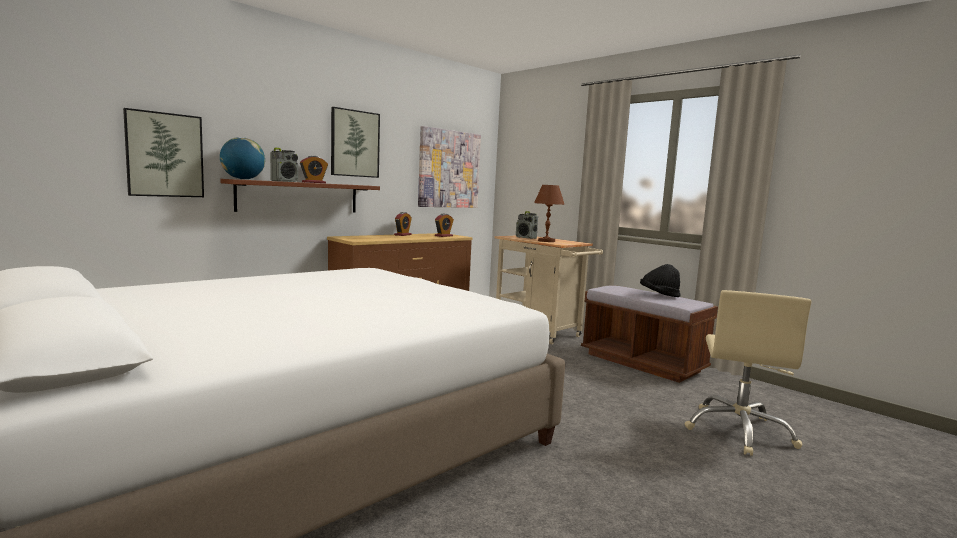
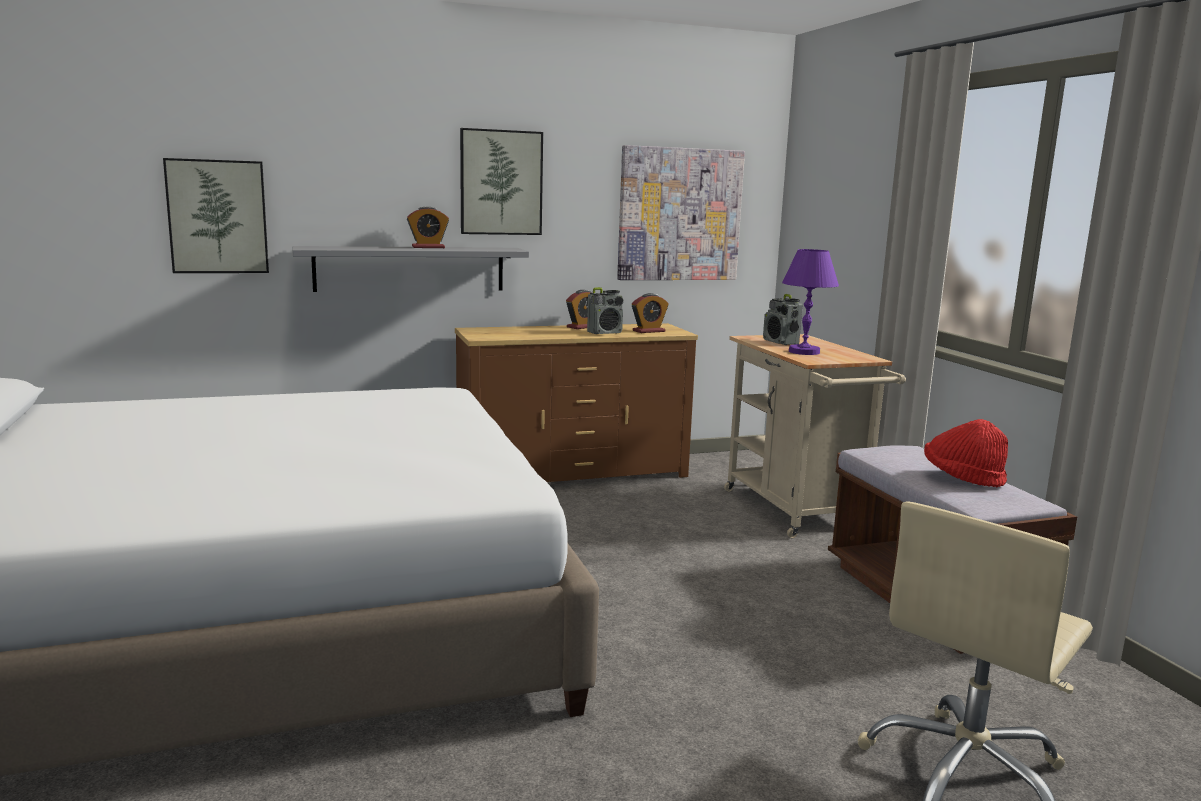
camera: 25 degrees right, 5 degrees up
(243, 179) = (316, 247): globe -> none
(285, 181) = (376, 248): radio -> radio (605, 333)
(299, 197) = (410, 269): brown shelf -> grey shelf
(546, 241) = (803, 352): brown table lamp -> purple table lamp
(659, 295) = (962, 478): black hat -> red hat

